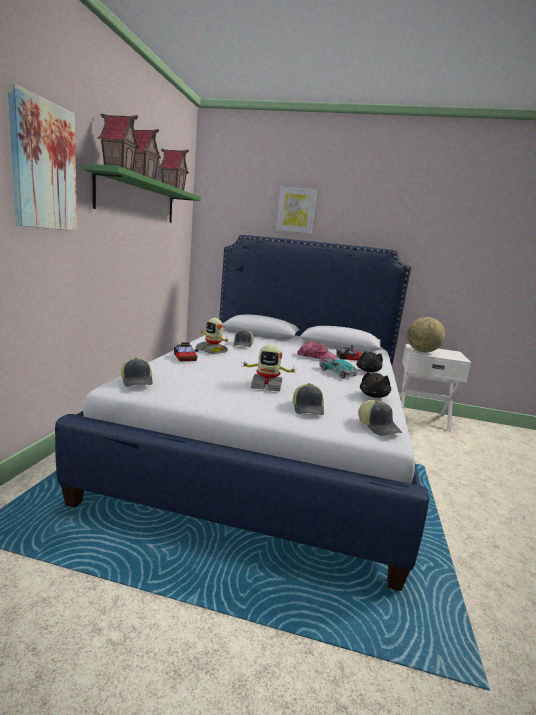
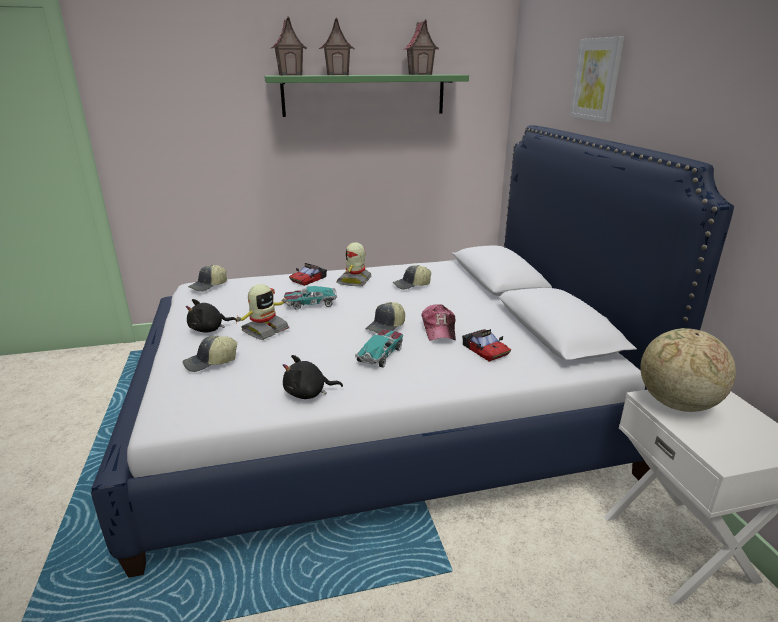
camera: 65 degrees right, 10 degrees up
(43, 166) = (214, 89): picture -> none
(239, 366) = (310, 303): none -> toy car
(266, 386) = (264, 330): toy robot -> toy robot turned 120 degrees counterclockwise
(368, 371) = (431, 373): black plush toy -> black plush toy (209, 329)
(378, 427) = (189, 410): cap -> cap (386, 327)

